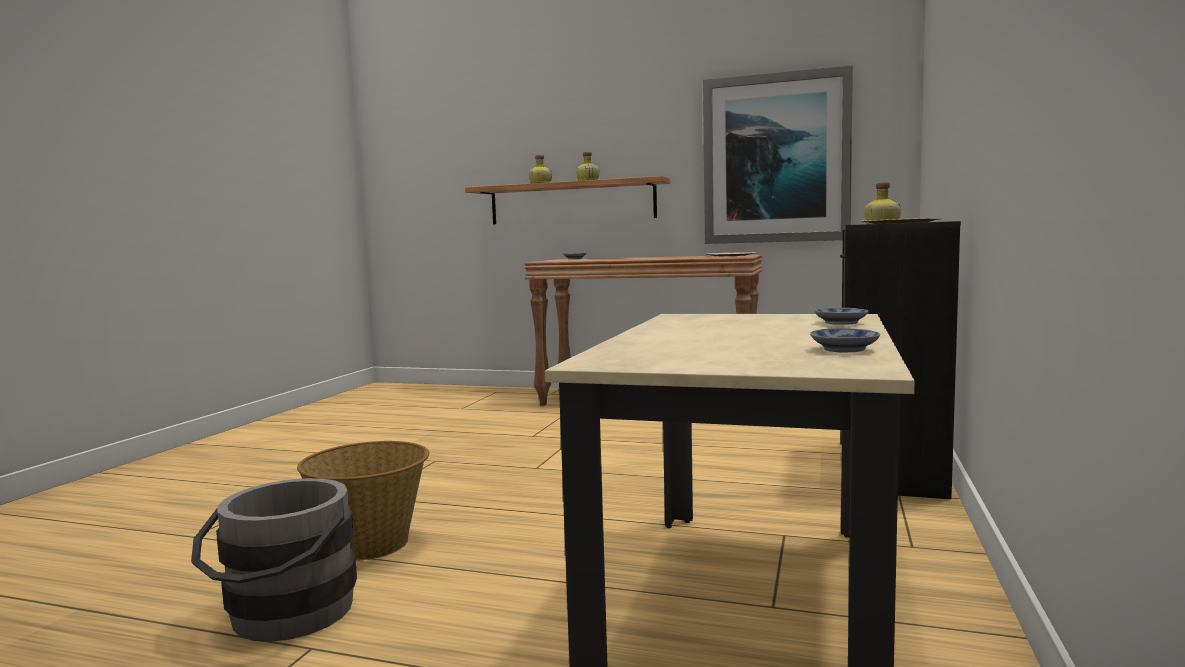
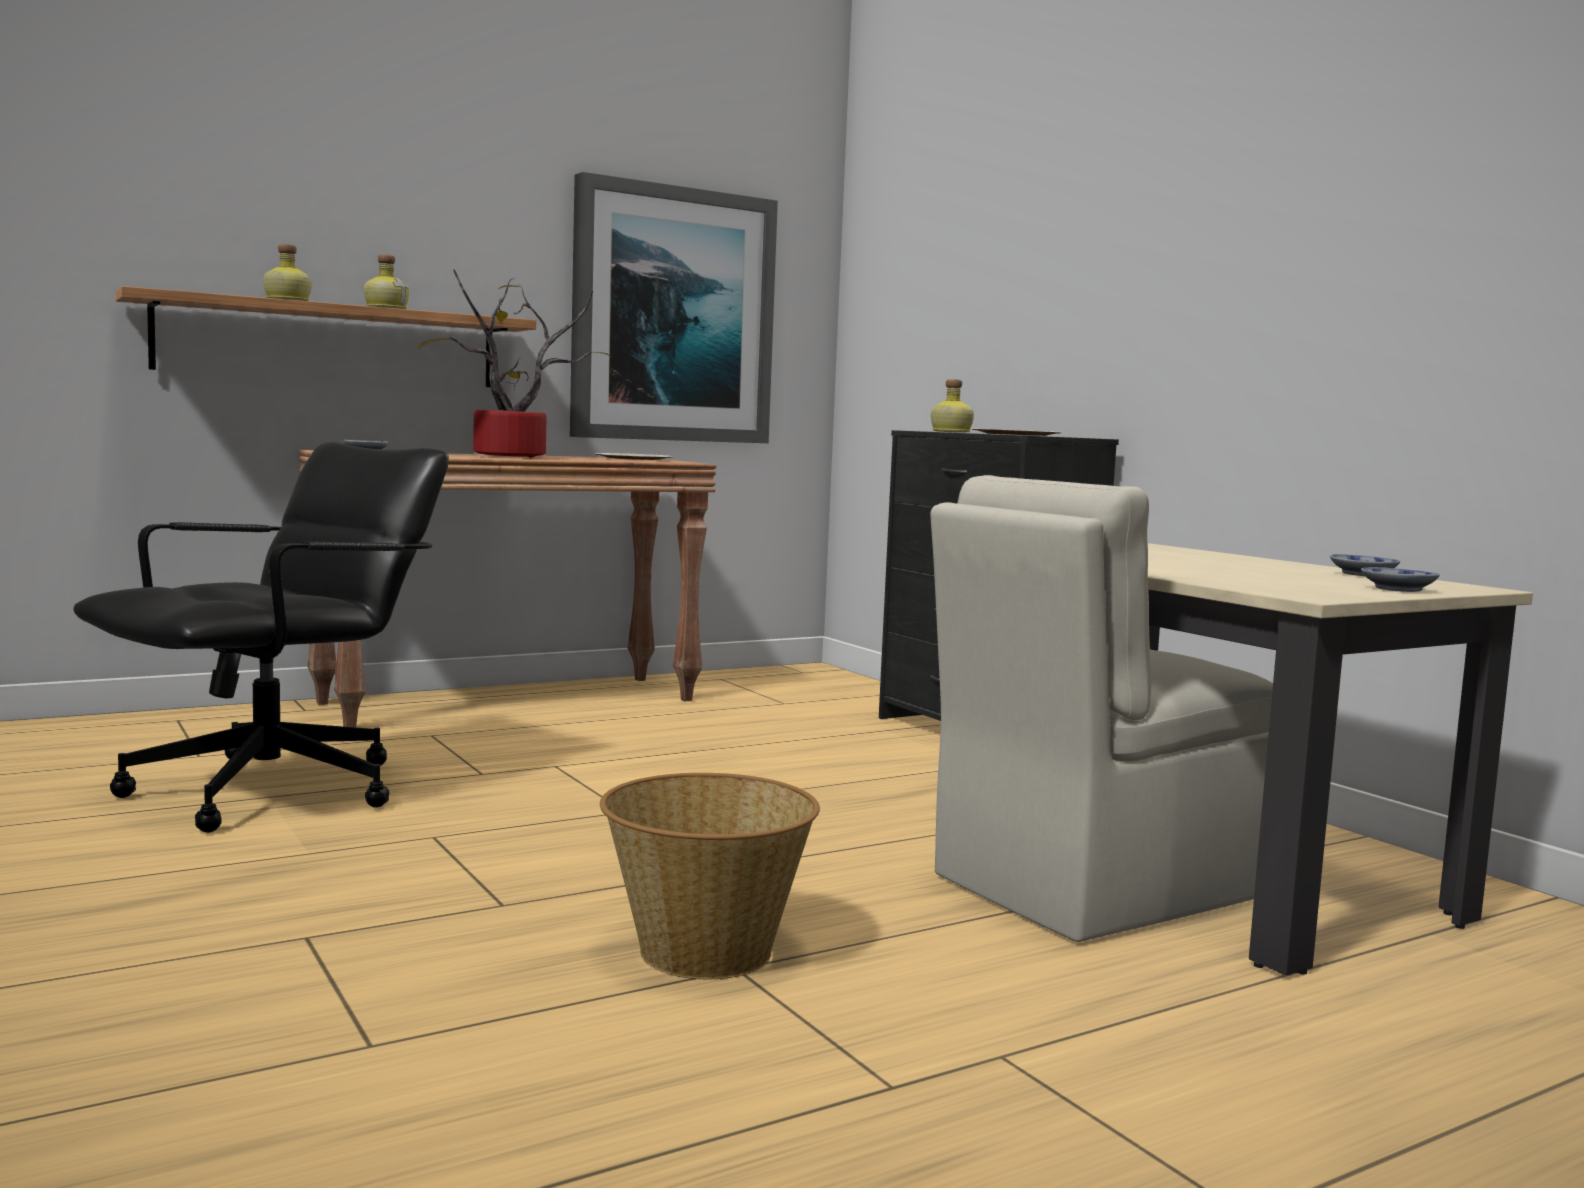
camera: 50 degrees left, 0 degrees up
(285, 617) = (878, 1050): grey bucket -> none
(442, 428) = (273, 791): none -> black office chair
(634, 258) = (508, 457): none -> potted plant
(642, 586) = (1091, 887): none -> beige chair
(841, 323) = (1192, 552): bowl -> bowl (1401, 589)

